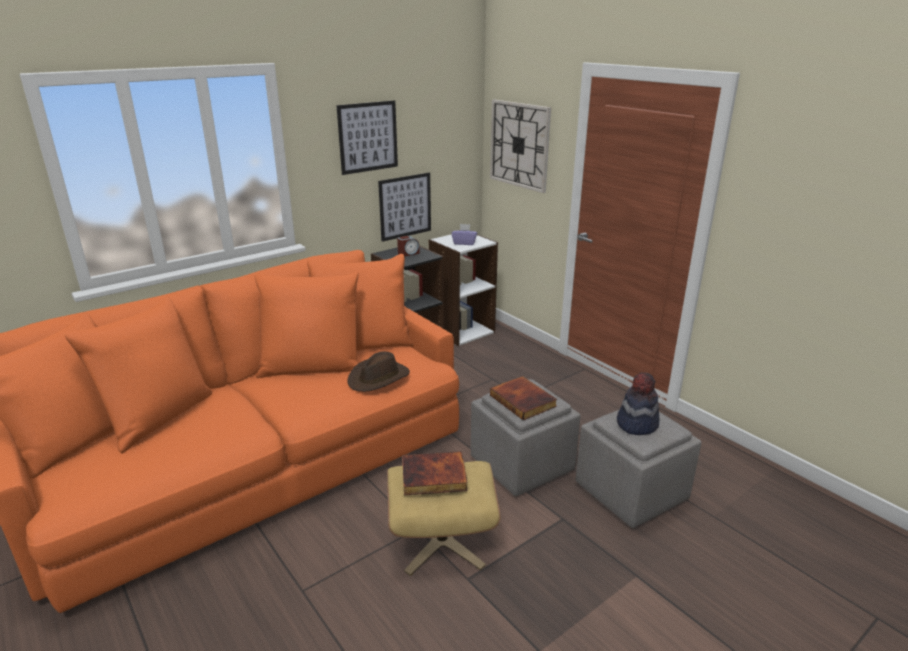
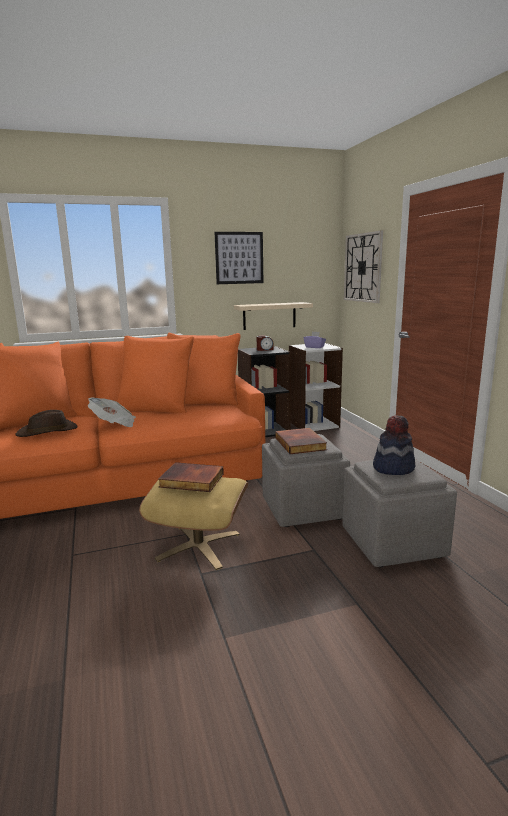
camera: 20 degrees right, 10 degrees down
(286, 406) = (114, 424): none -> newspaper
(379, 378) = (193, 417): brown hat -> brown hat (48, 431)
(405, 206) = (269, 316): picture -> beige shelf

